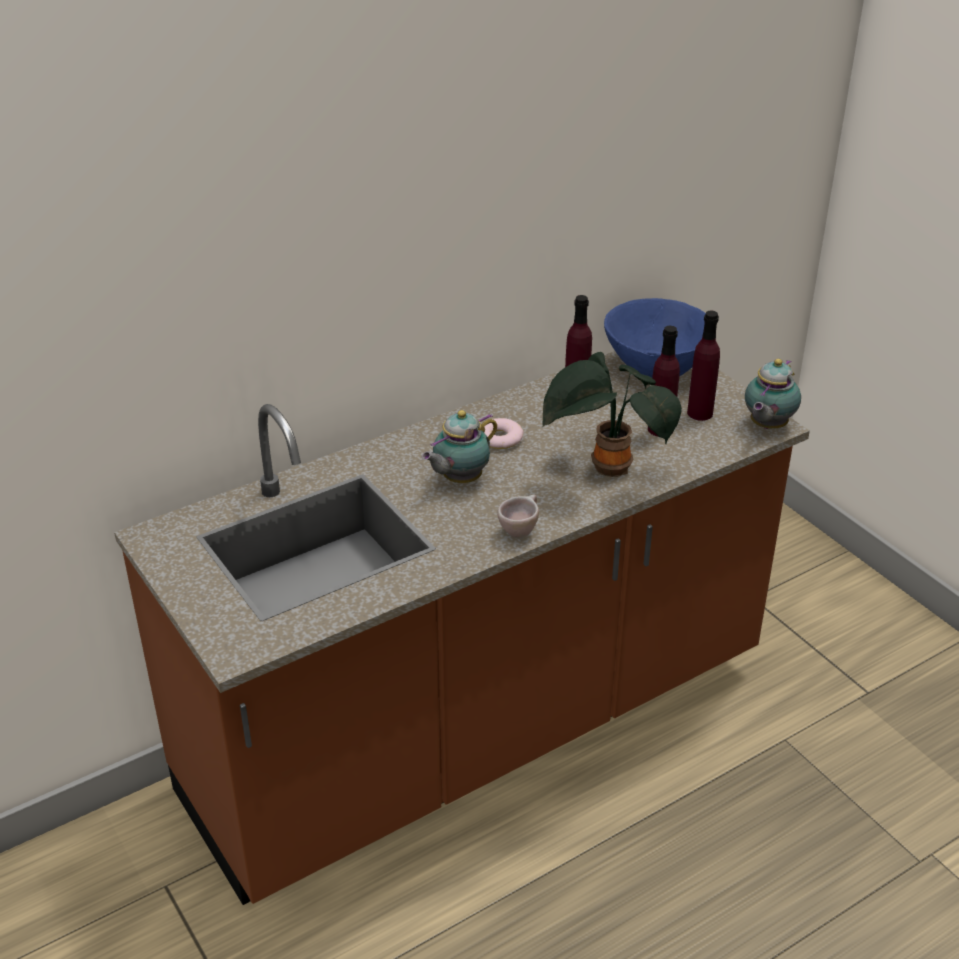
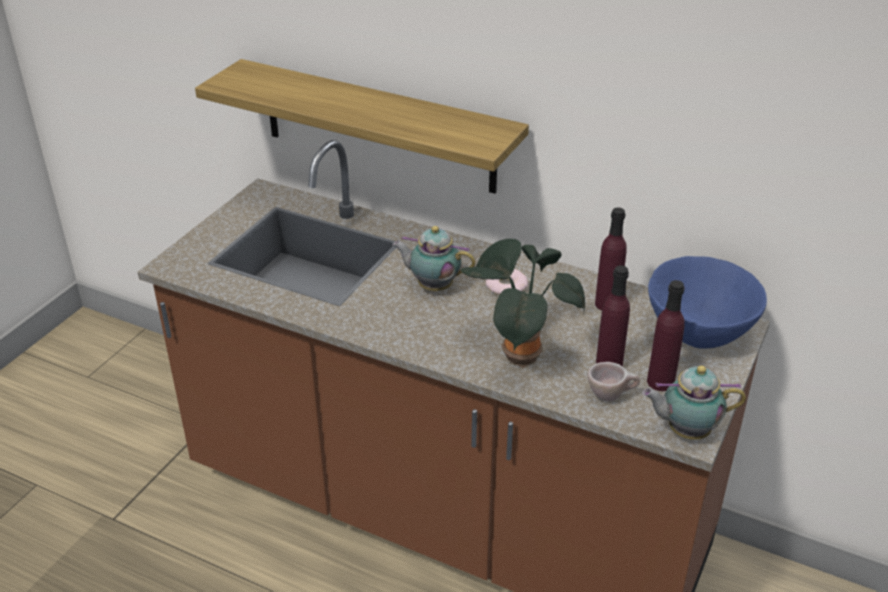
camera: 60 degrees right, 0 degrees up
(269, 369) = (378, 126): none -> shelf
(520, 530) = (394, 337): beige cup -> beige cup (611, 396)

